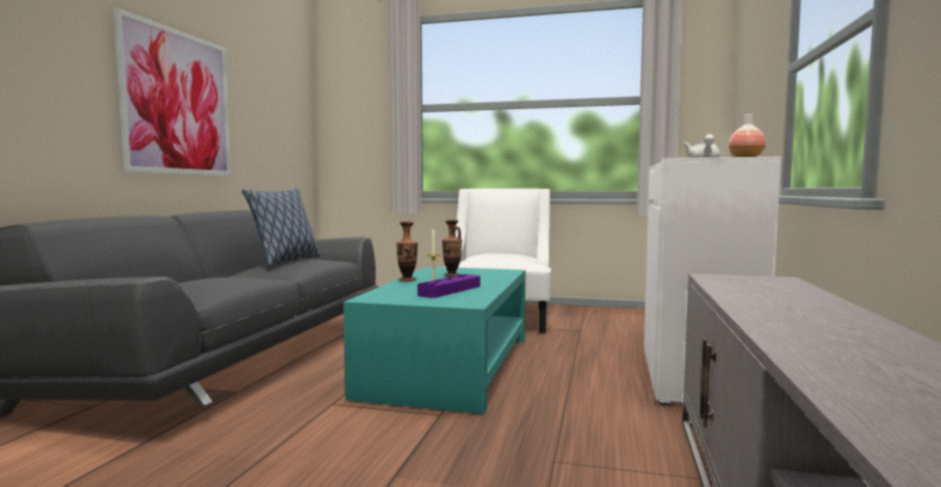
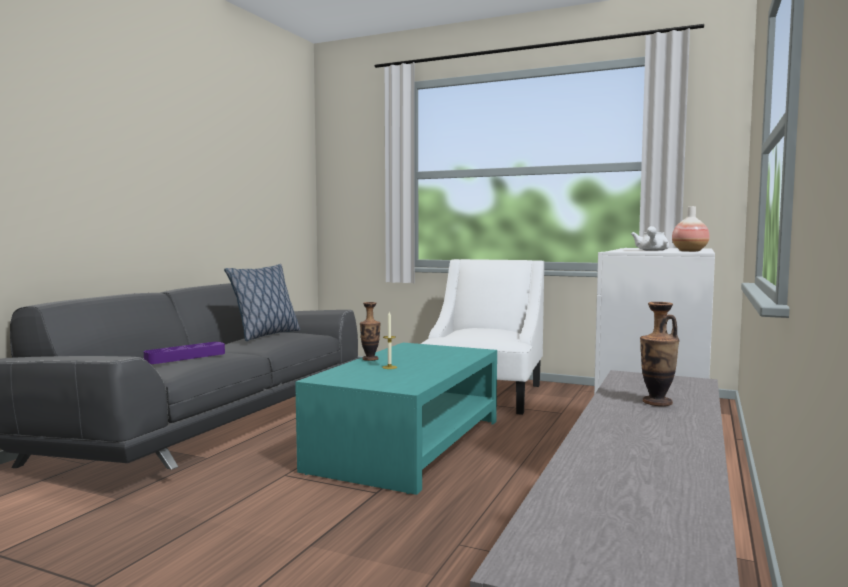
camera: 10 degrees right, 0 degrees up
(178, 103) = (175, 185): picture -> none
(450, 290) = (401, 372): purple tray -> purple tray (185, 357)
(452, 276) = (417, 355): vase -> vase (657, 402)

